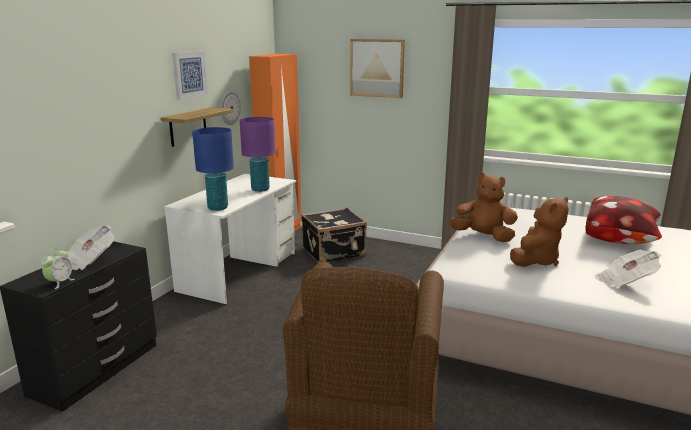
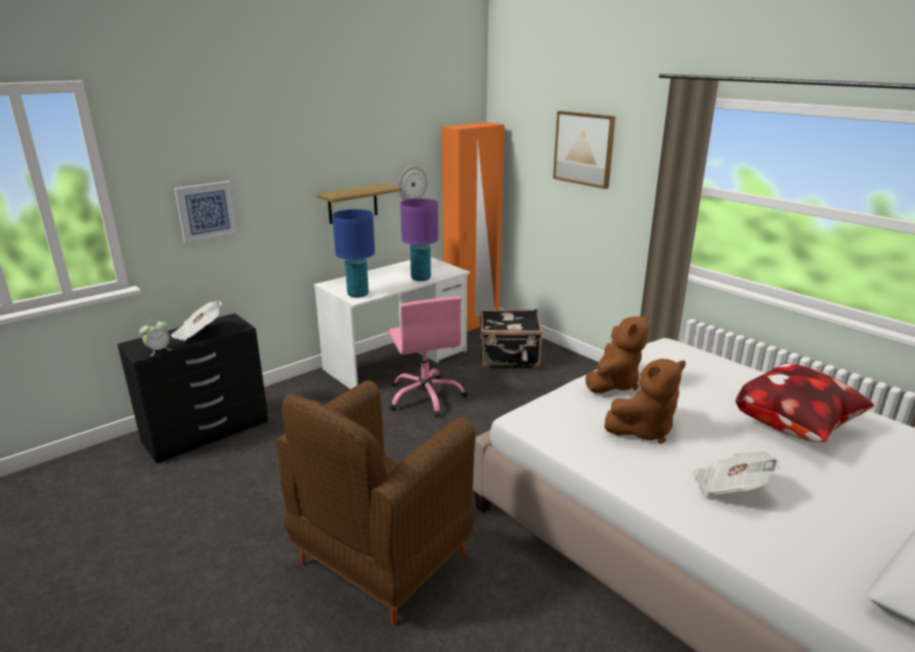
camera: 25 degrees right, 5 degrees up
(189, 74) = (357, 148): picture -> picture (206, 211)
(290, 293) = (426, 397): none -> pink office chair
(483, 237) = (614, 384): brown plush toy -> brown plush toy turned 75 degrees clockwise

